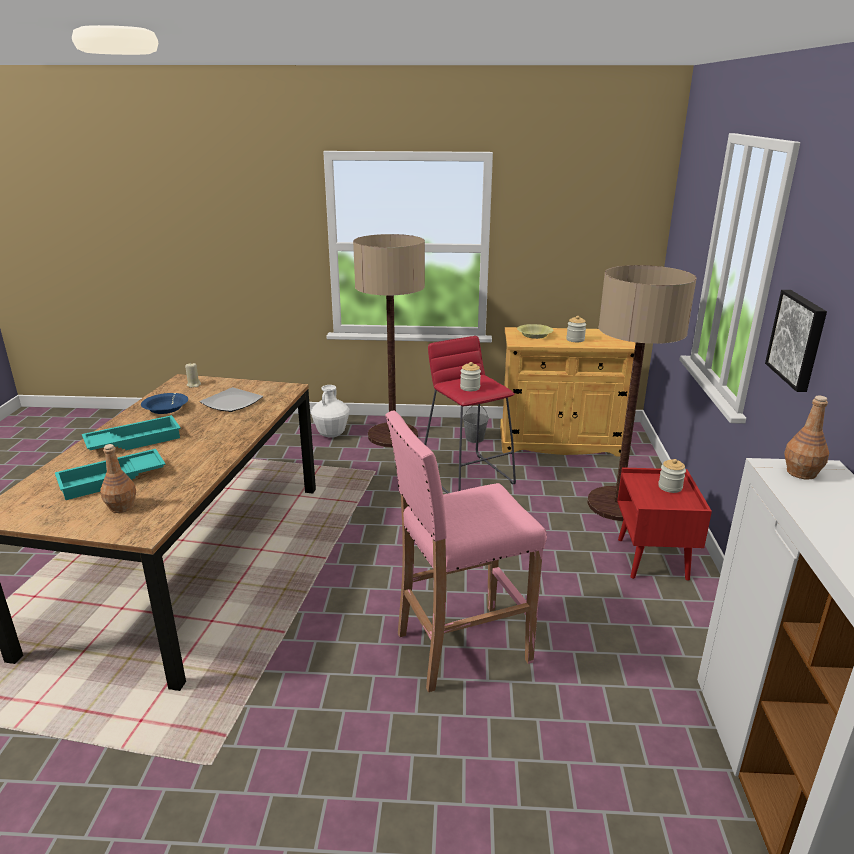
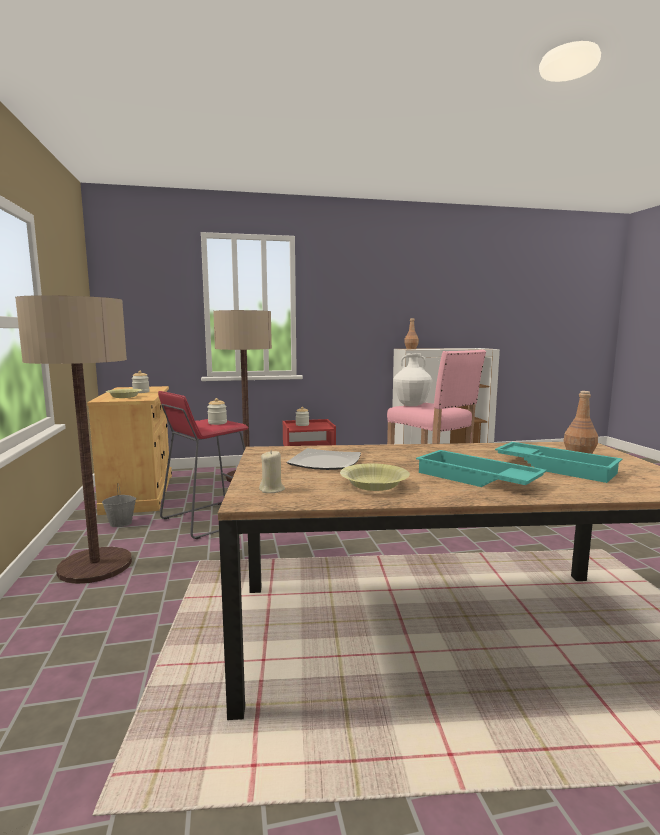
camera: 105 degrees left, 15 degrees down
(166, 409) = (374, 485): blue bowl -> yellow bowl
(331, 434) = (71, 612): white vase -> white vase (411, 405)
(798, 339) = (339, 319): picture -> none

